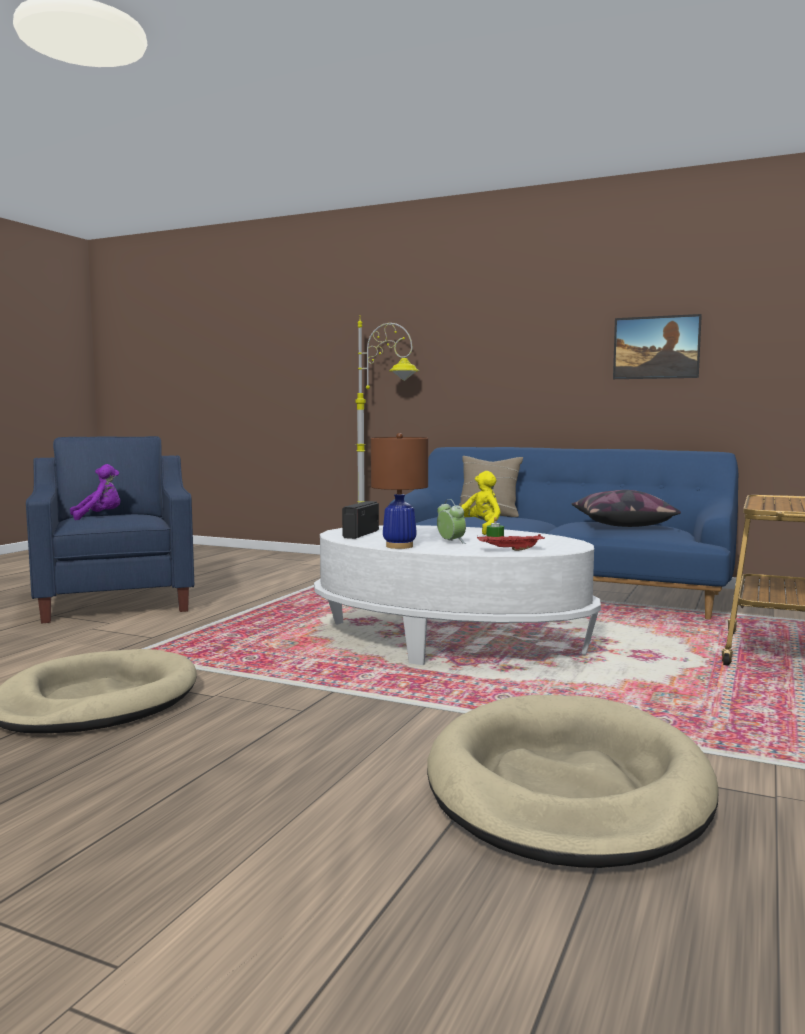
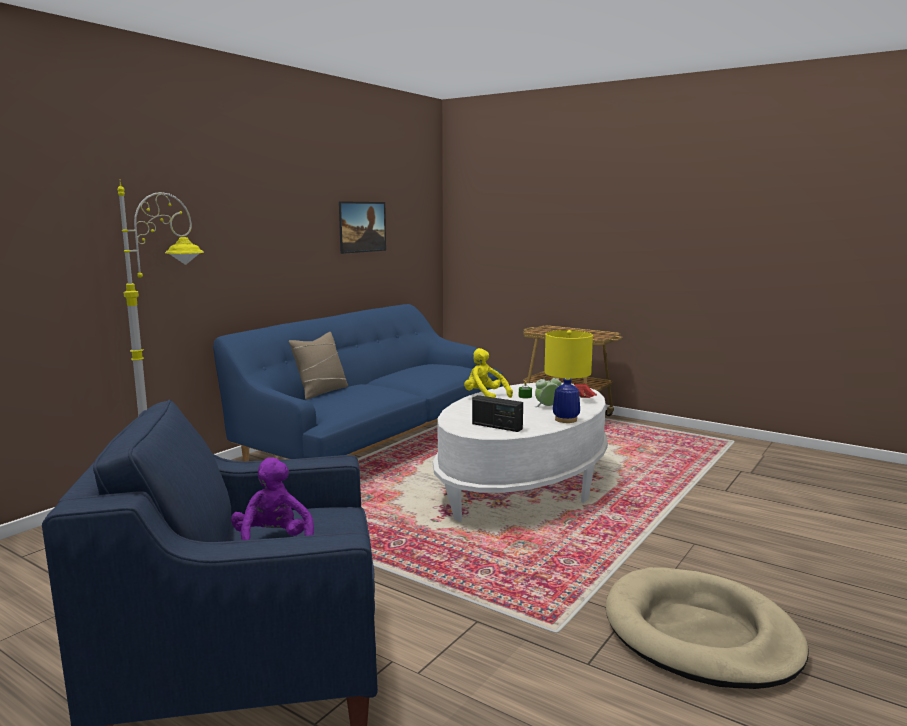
camera: 80 degrees left, 5 degrees up
(399, 546) = (566, 419): brown table lamp -> yellow table lamp
(567, 787) = (778, 487): beige dog bed -> none
(621, 524) = (425, 370): pillow -> none

